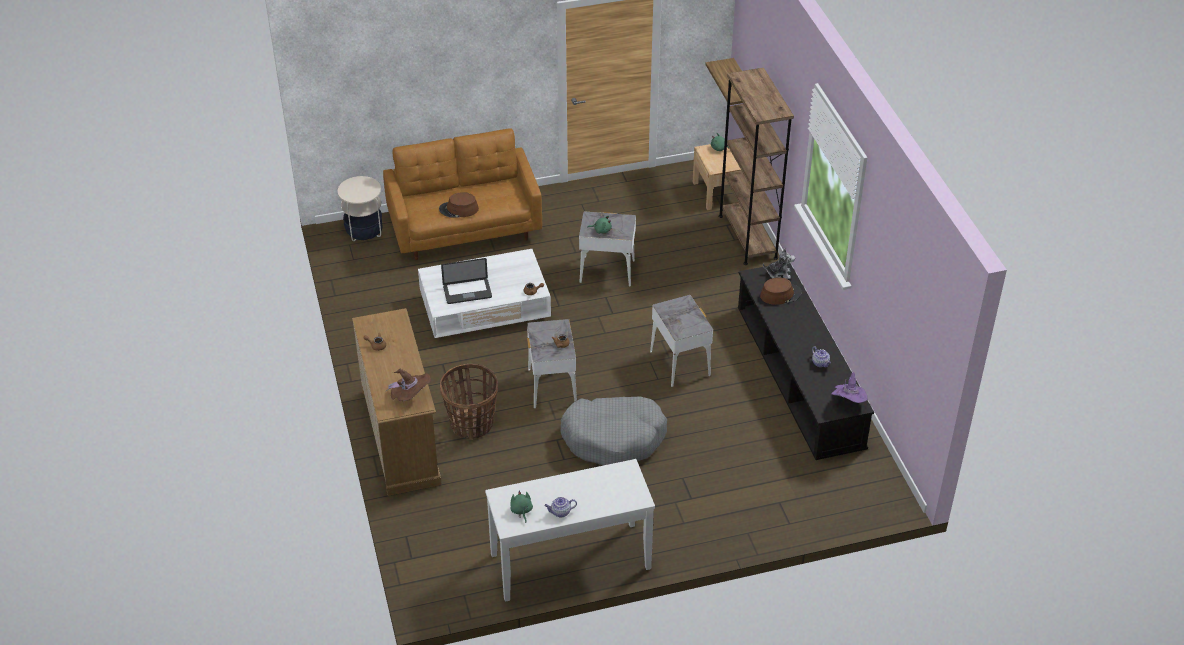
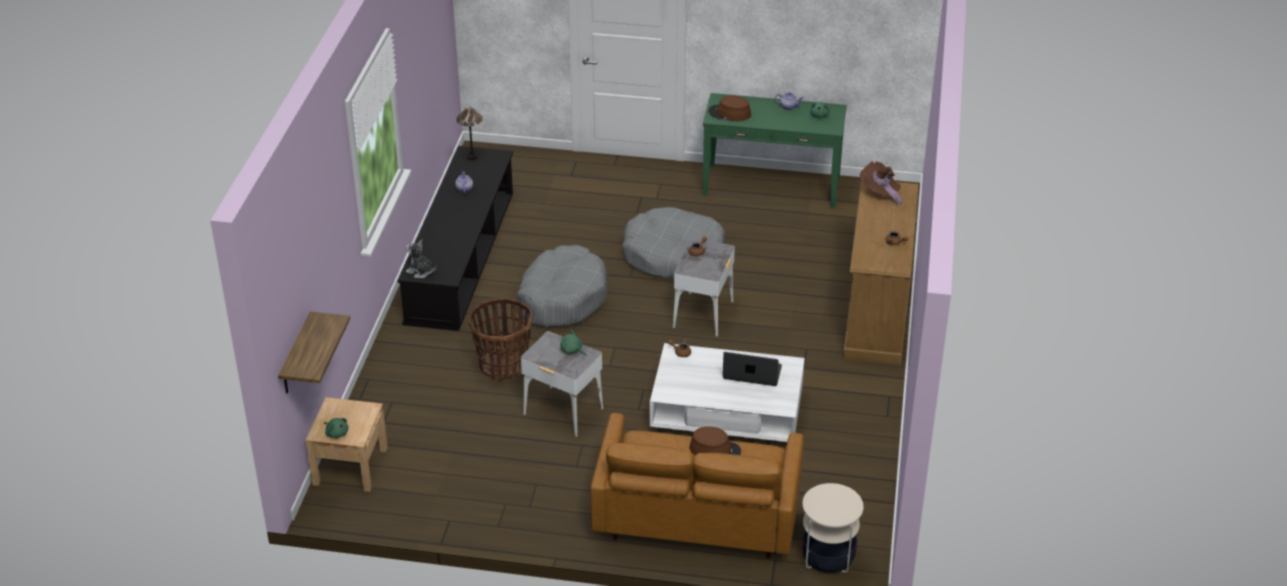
camera: 155 degrees left, 5 degrees down
(472, 424) = (801, 304): basket -> basket (503, 365)
(570, 561) = (771, 185): white console table -> green console table
(680, 362) = (562, 298): side table -> grey dog bed
(747, 237) = (374, 401): brown bookcase -> none
(780, 294) = (439, 253): brown hat -> brown hat (729, 113)
(848, 402) = (472, 156): purple hat -> table lamp

